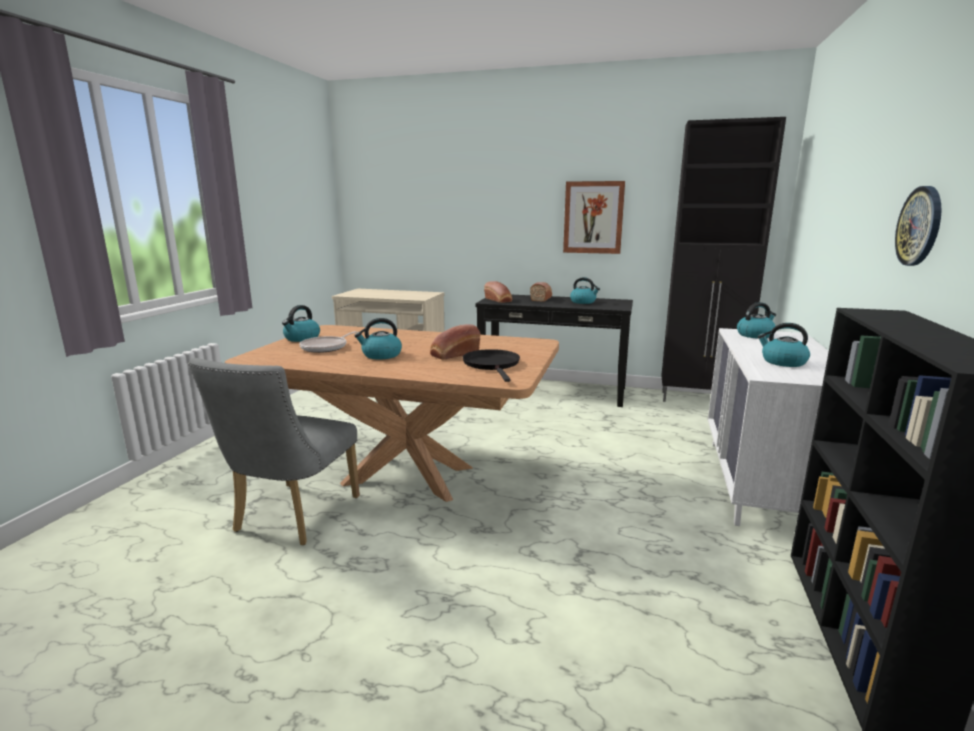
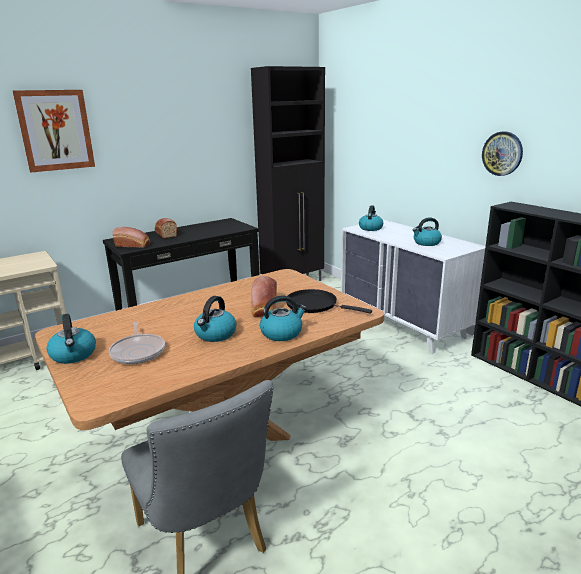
camera: 50 degrees left, 5 degrees up
(583, 302) = (206, 229): kettle -> kettle (282, 333)
(593, 217) = (188, 150): picture -> picture (55, 130)

